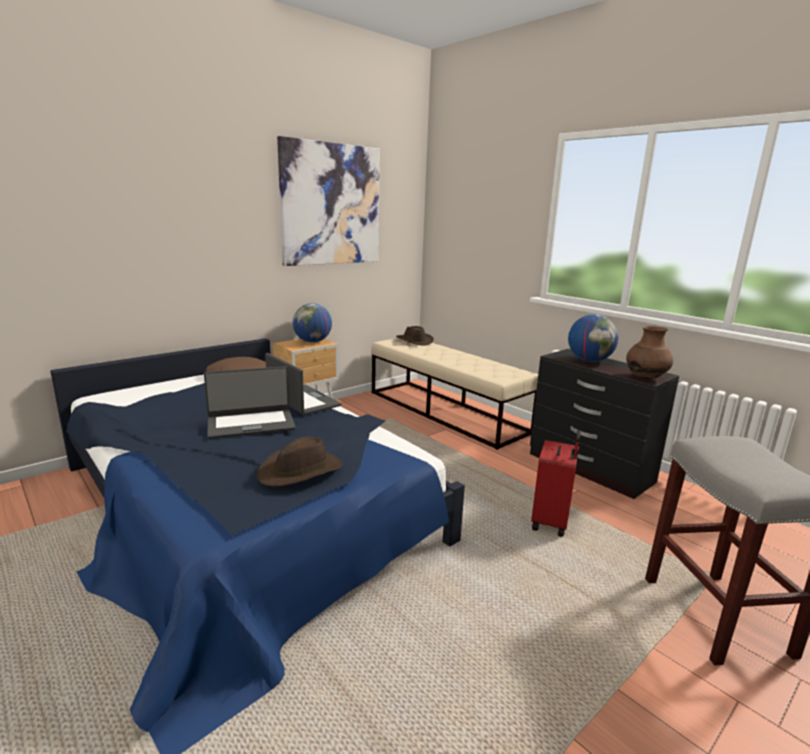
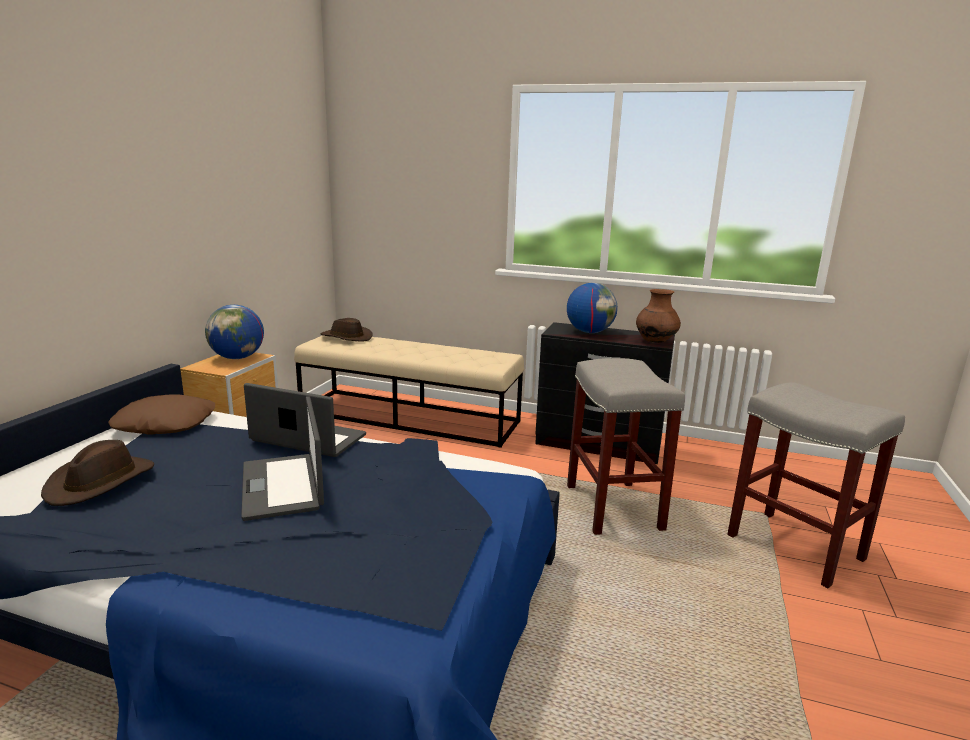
camera: 30 degrees left, 0 degrees up
(251, 424) = (283, 486): laptop -> laptop turned 120 degrees clockwise
(301, 471) = (423, 526): brown hat -> brown hat (101, 482)
(331, 205) = (231, 165): picture -> none
(551, 522) = (614, 508): red suitcase -> grey stool

